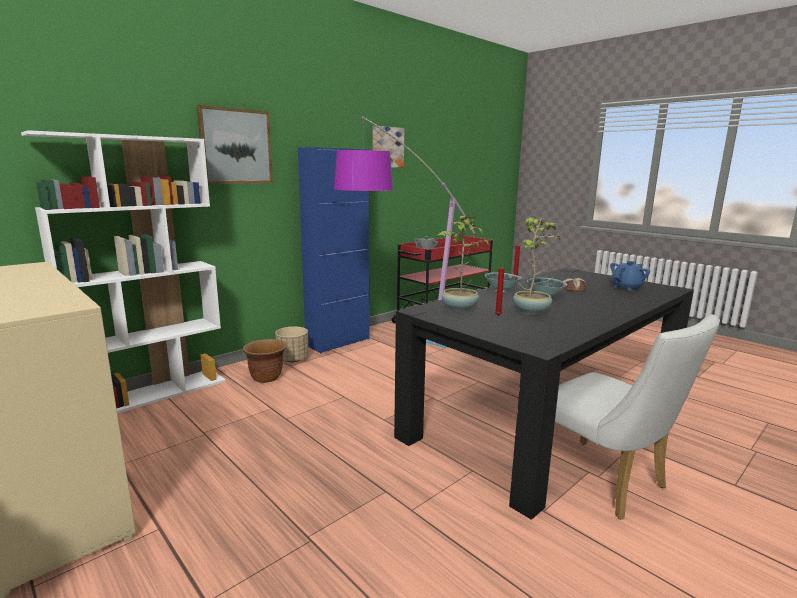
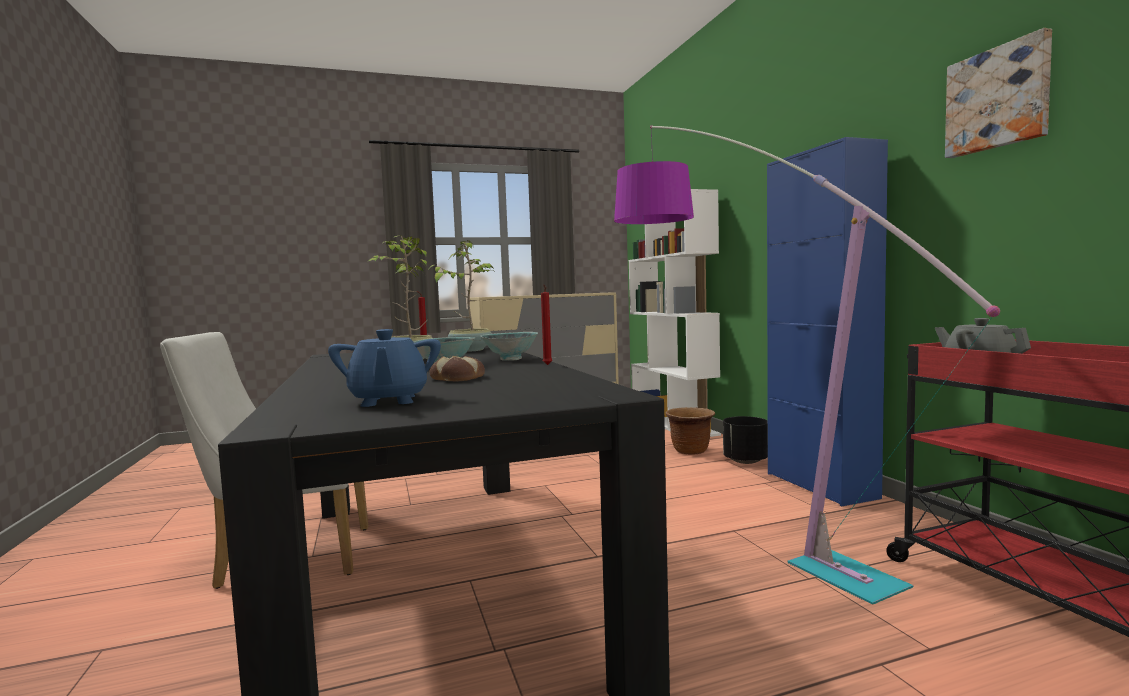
camera: 115 degrees right, 10 degrees down
(236, 146) = (754, 184): picture -> none
(292, 359) = (745, 461): beige planter -> black planter

